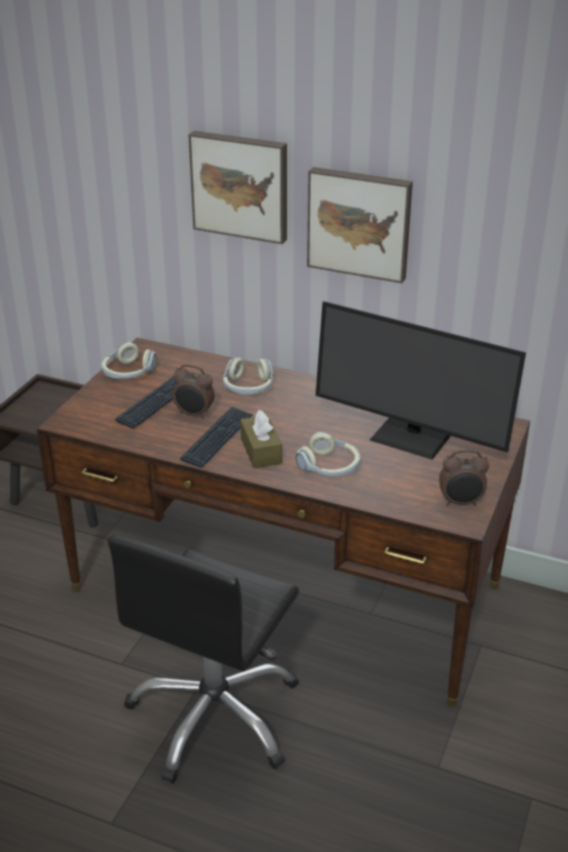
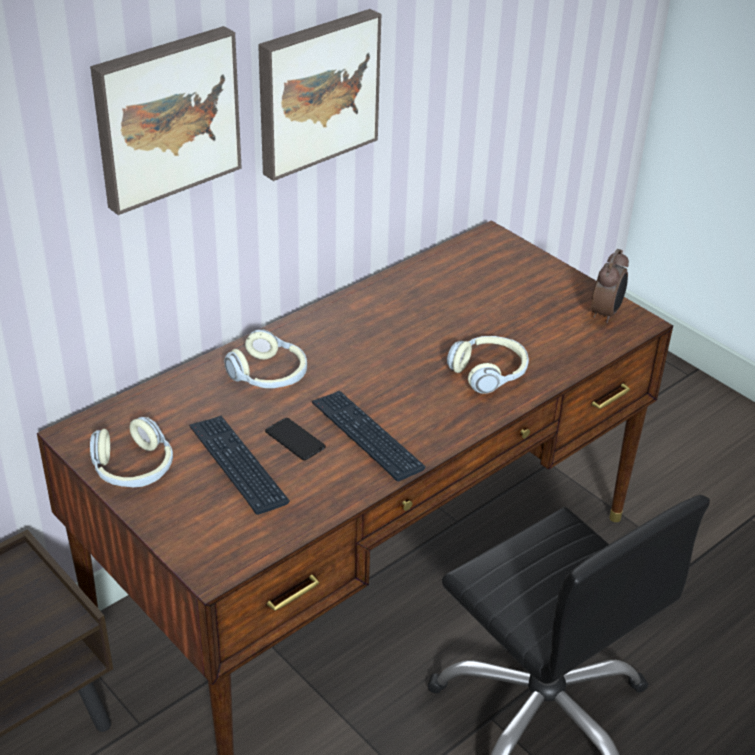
camera: 65 degrees left, 5 degrees up
(194, 414) = (295, 440): alarm clock -> phone
(261, 451) = (420, 411): brown tissue box -> none
(413, 434) = (465, 296): monitor -> none

